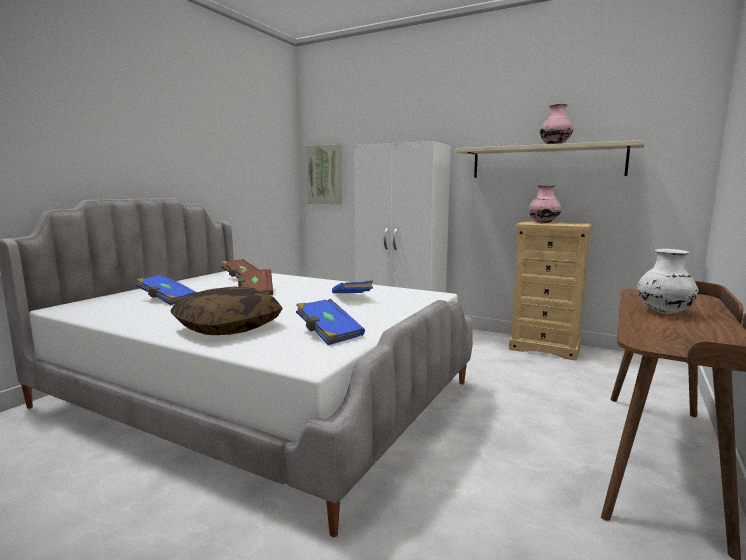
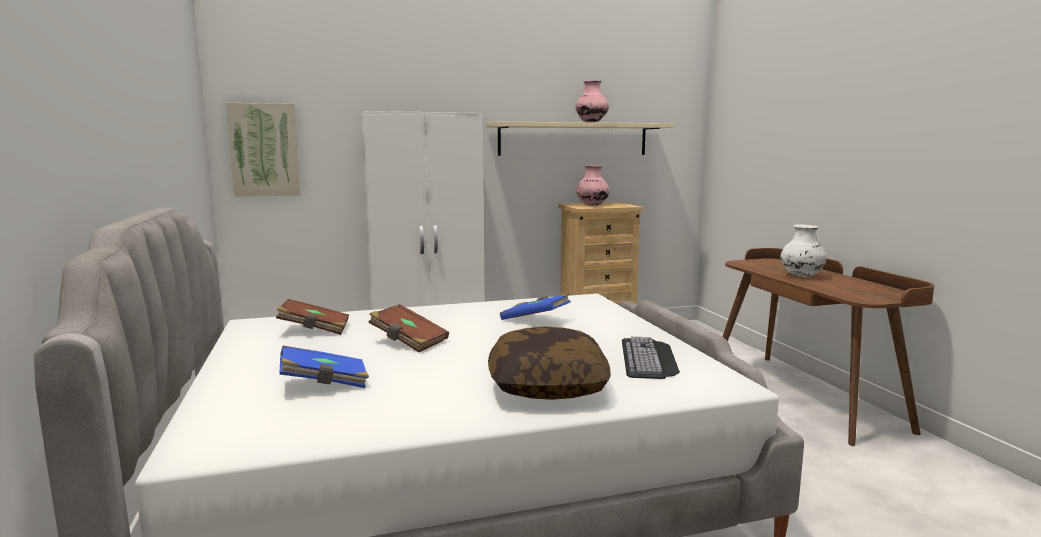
camera: 45 degrees left, 0 degrees up
(328, 334) = (650, 358): blue book -> keyboard

